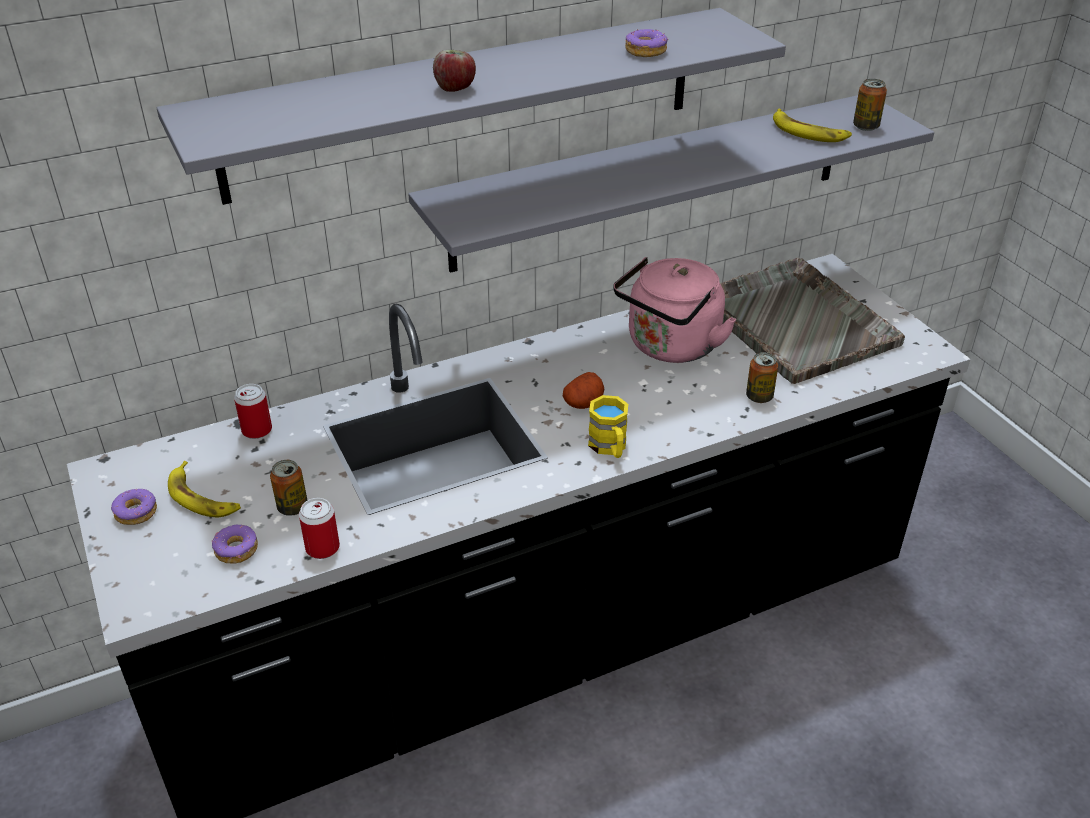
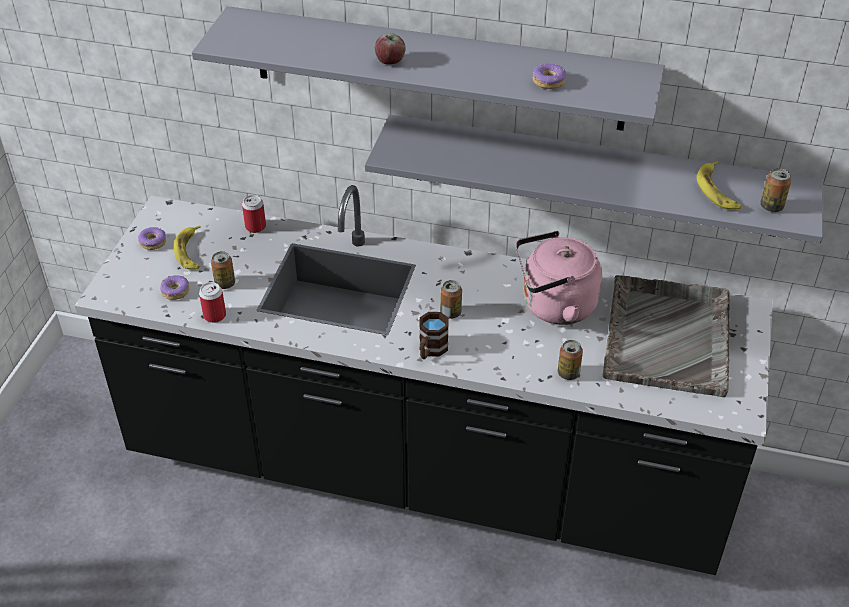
camera: 40 degrees right, 5 degrees up
(583, 403) = (450, 313): potato -> can
(610, 448) = (431, 350): yellow mug -> brown mug

